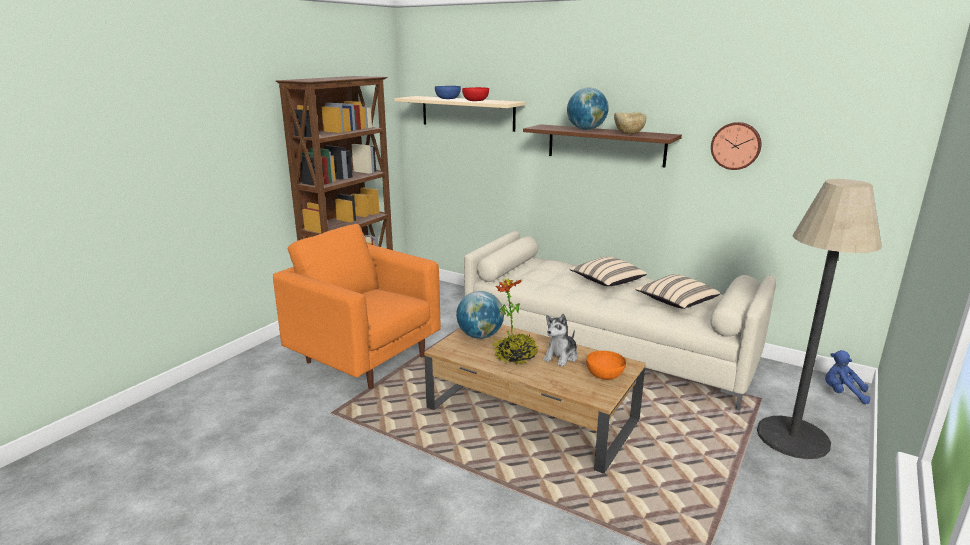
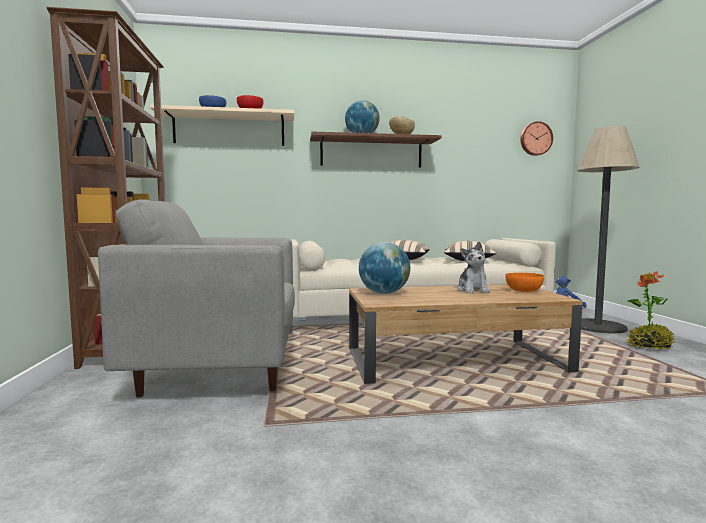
camera: 40 degrees left, 15 degrees down
(365, 359) = (217, 373): orange armchair -> grey armchair
(515, 356) = (444, 295): potted plant -> potted plant (649, 346)
(736, 145) = (468, 147): wall clock -> wall clock (535, 139)

